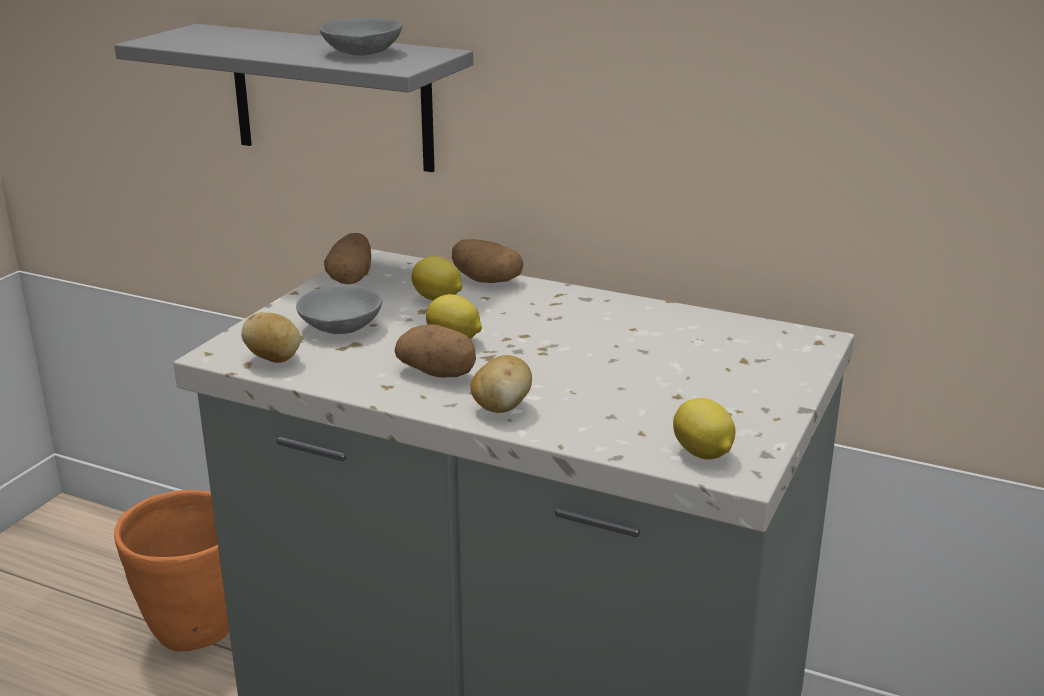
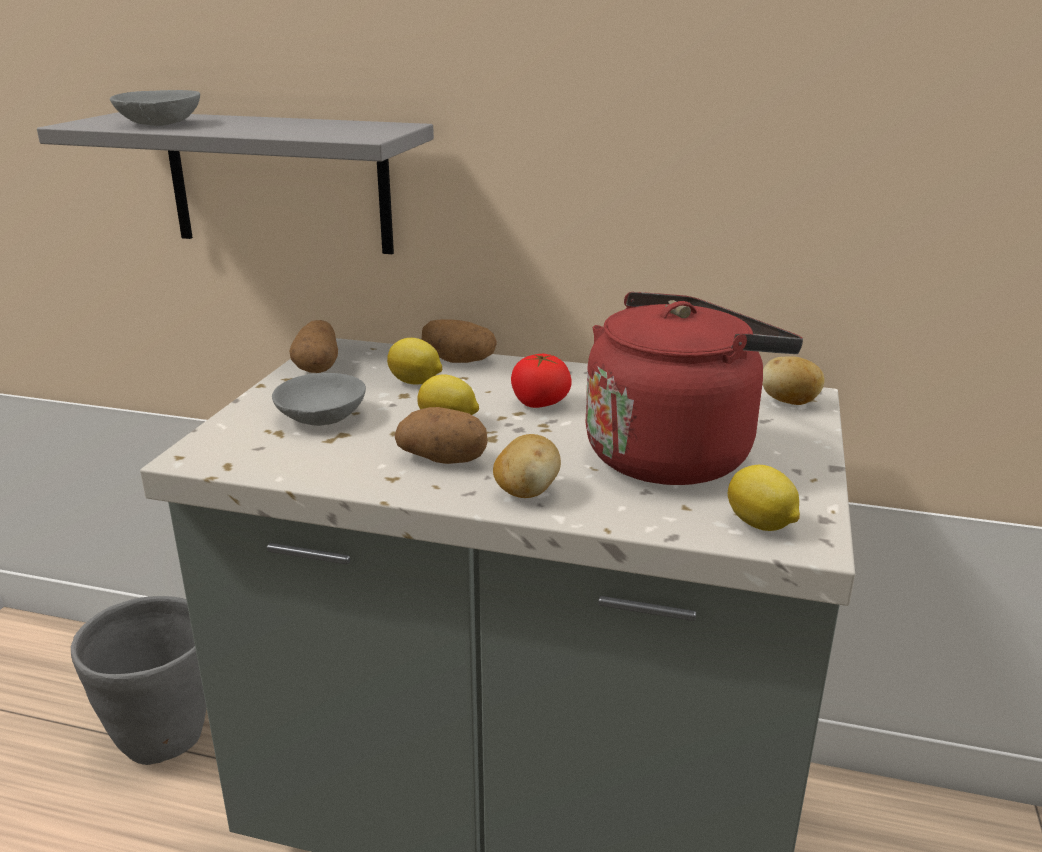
camera: 10 degrees left, 0 degrees up
(196, 630) = (165, 739): orange planter -> grey planter
(274, 359) = (257, 458): potato -> potato (789, 402)
(363, 51) = (319, 126): grey bowl -> grey bowl (161, 123)
(548, 327) = (540, 403): none -> tomato
(655, 384) = (674, 453): none -> red kettle

